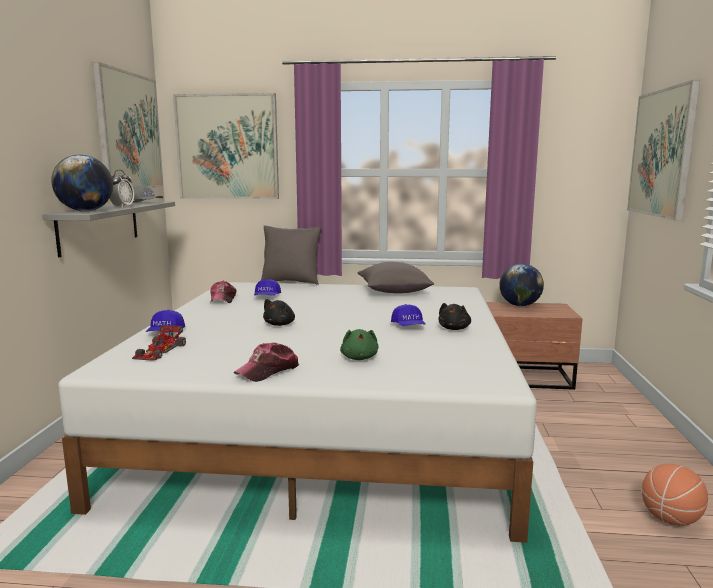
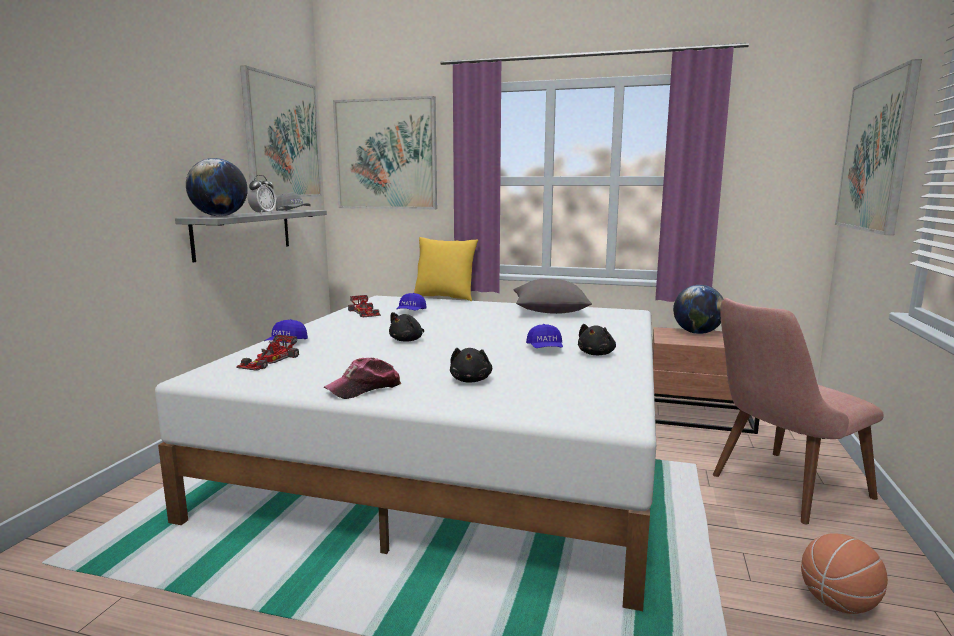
camera: 10 degrees right, 0 degrees up
(223, 299) = (365, 312): cap -> toy car
(291, 282) = (445, 298): grey pillow -> yellow pillow
(359, 358) = (471, 380): green plush toy -> black plush toy
(603, 434) = (778, 490): none -> pink chair

